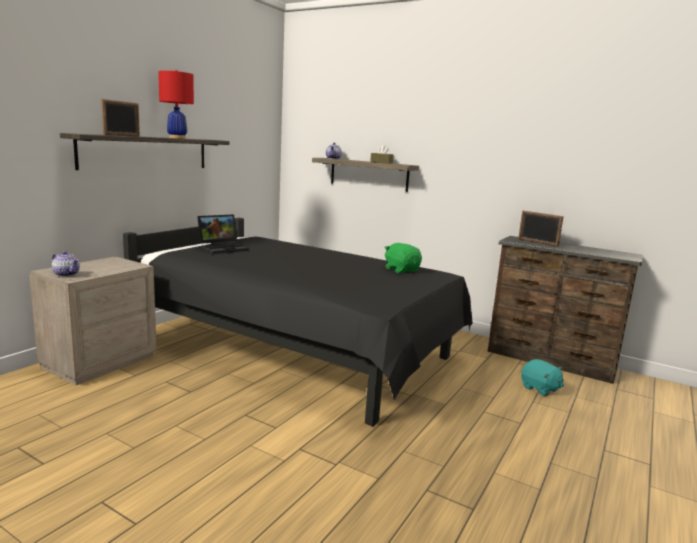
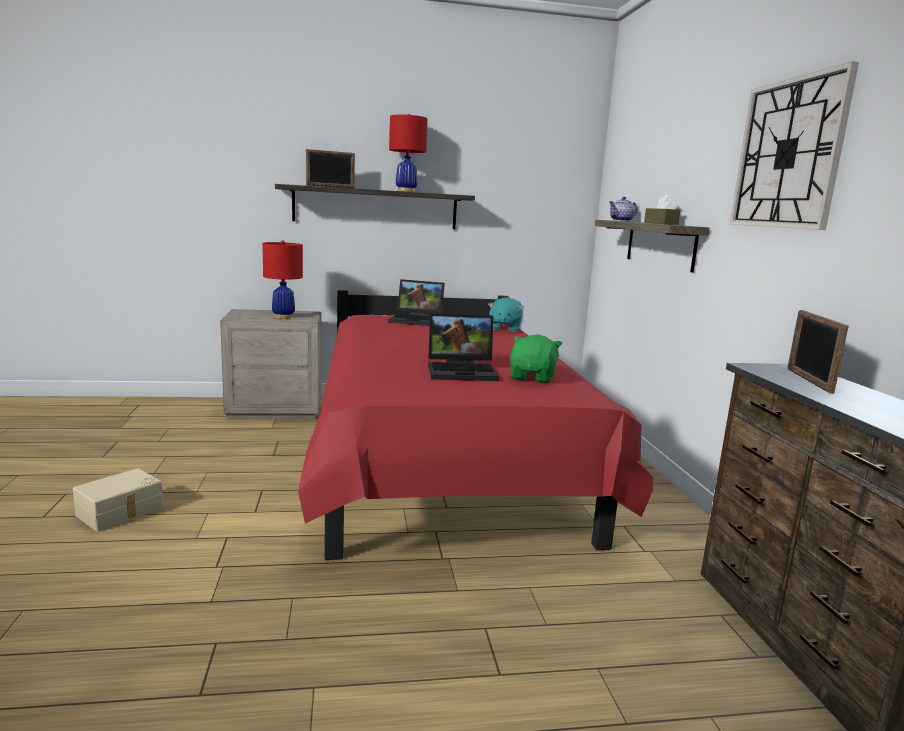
camera: 50 degrees right, 0 degrees up
(66, 274) = (242, 315): teapot -> none
(108, 267) = (283, 316): none -> red table lamp
(191, 481) = (121, 512): none -> beige storage box
(297, 349) = (441, 461): black bed -> red bed
(370, 275) = (463, 371): none -> laptop
(480, 130) = (788, 154): none -> wall clock
(540, 389) = (661, 664): turquoise plush toy -> turquoise plush toy (504, 328)

